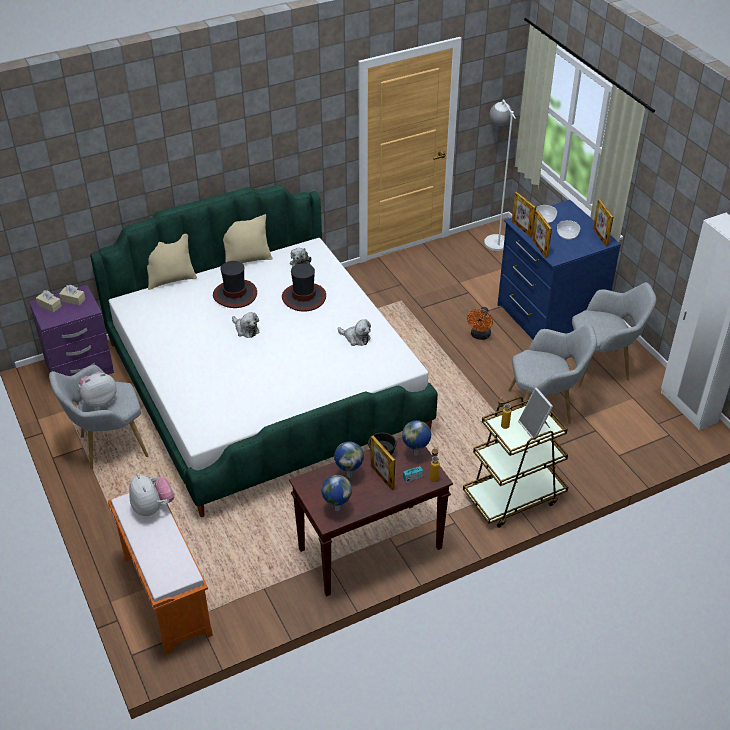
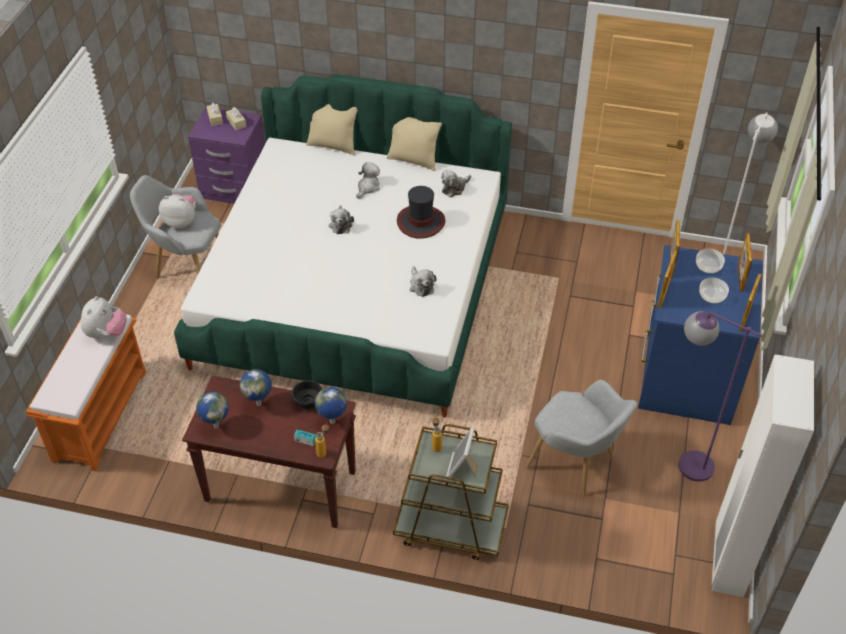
camera: 40 degrees right, 5 degrees up
(235, 294) = (368, 187): hat -> plush toy
(382, 477) = (282, 423): picture frame -> picture frame (740, 278)
(479, 336) = (595, 355): orange fan -> none
(602, 367) = (684, 461): grey armchair -> purple floor lamp

